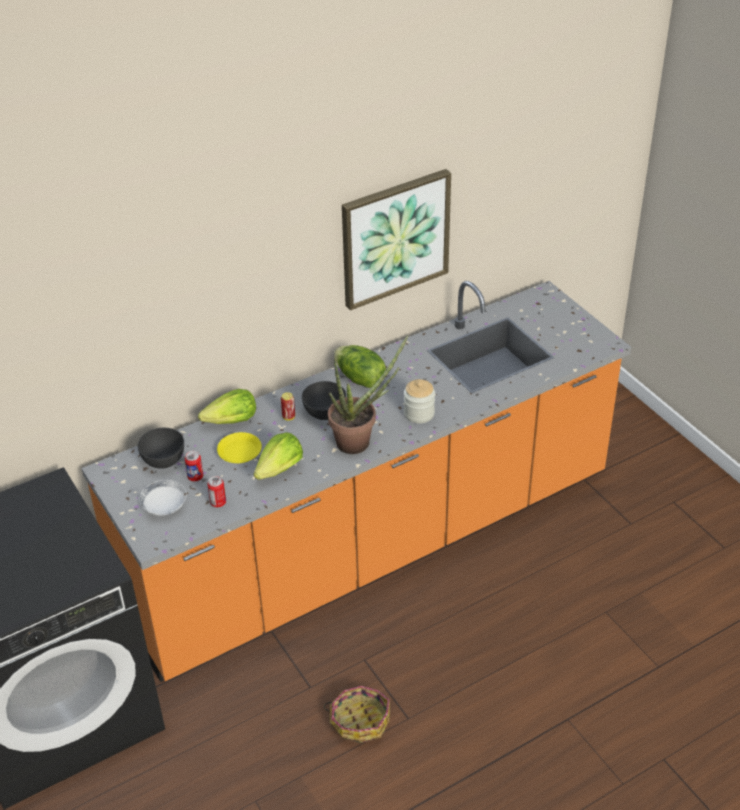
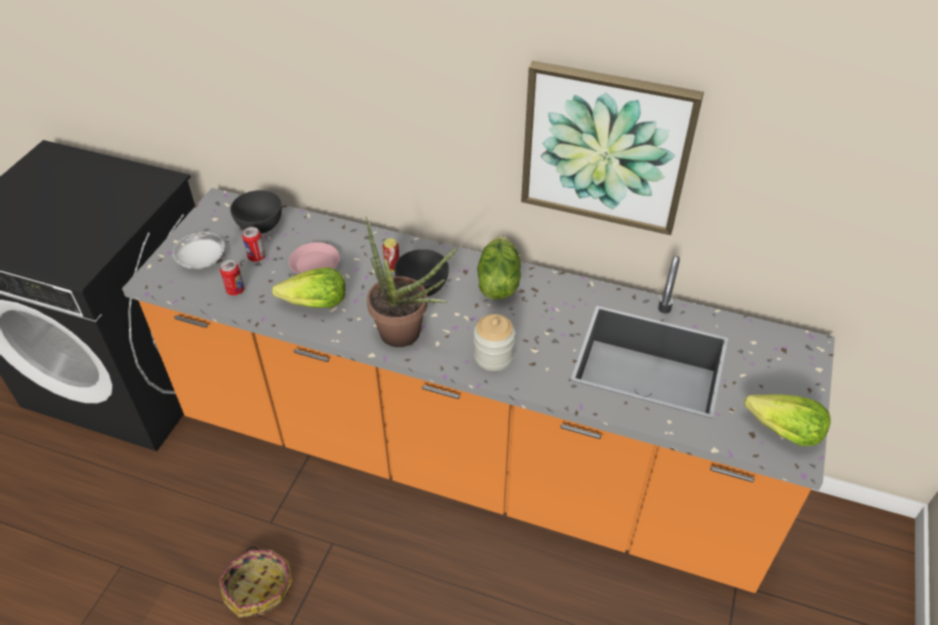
camera: 50 degrees right, 5 degrees up
(231, 421) = (350, 235): lettuce -> lettuce (783, 432)
(239, 451) = (314, 264): yellow plate -> pink plate

